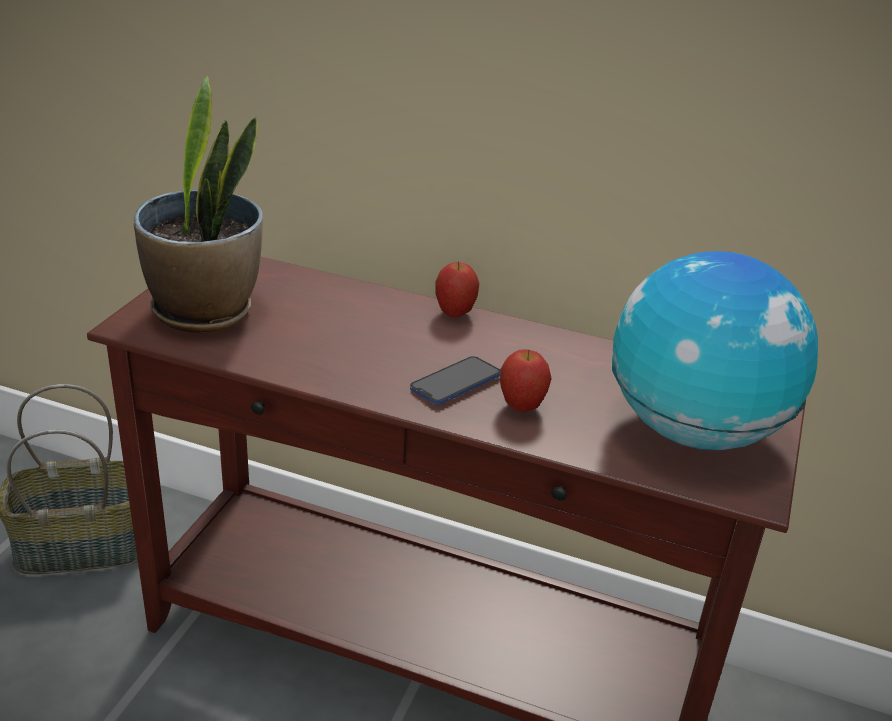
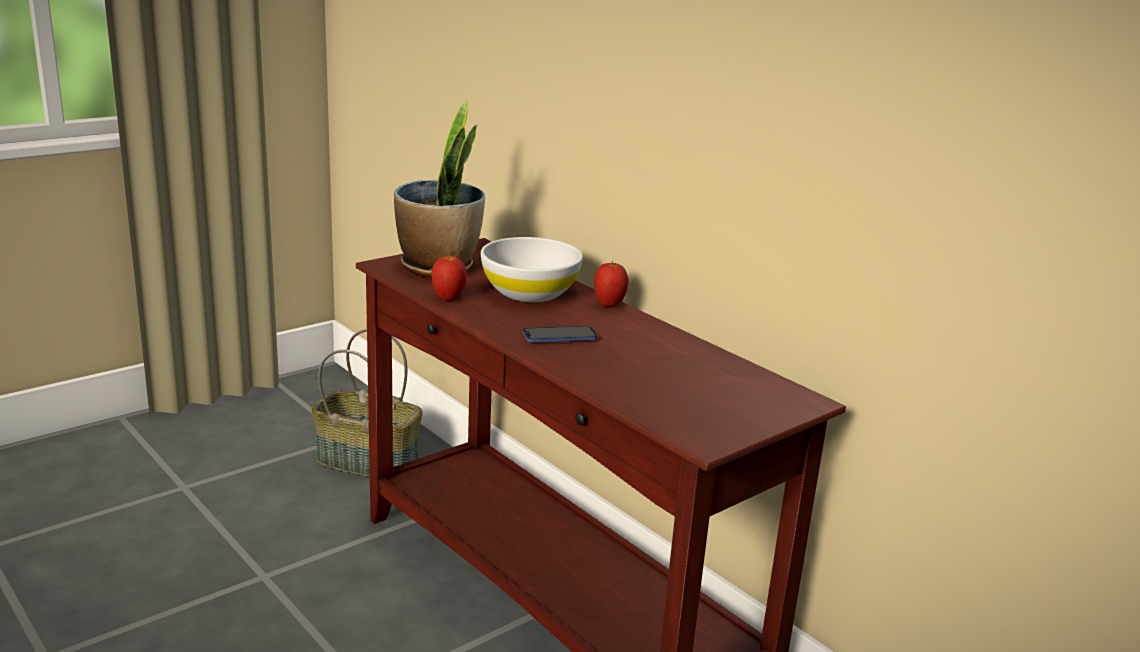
camera: 30 degrees right, 10 degrees down
(353, 321) = (530, 293): none -> white bowl
(521, 407) = (590, 358): apple -> apple (448, 298)
(695, 430) = (706, 402): globe -> none

